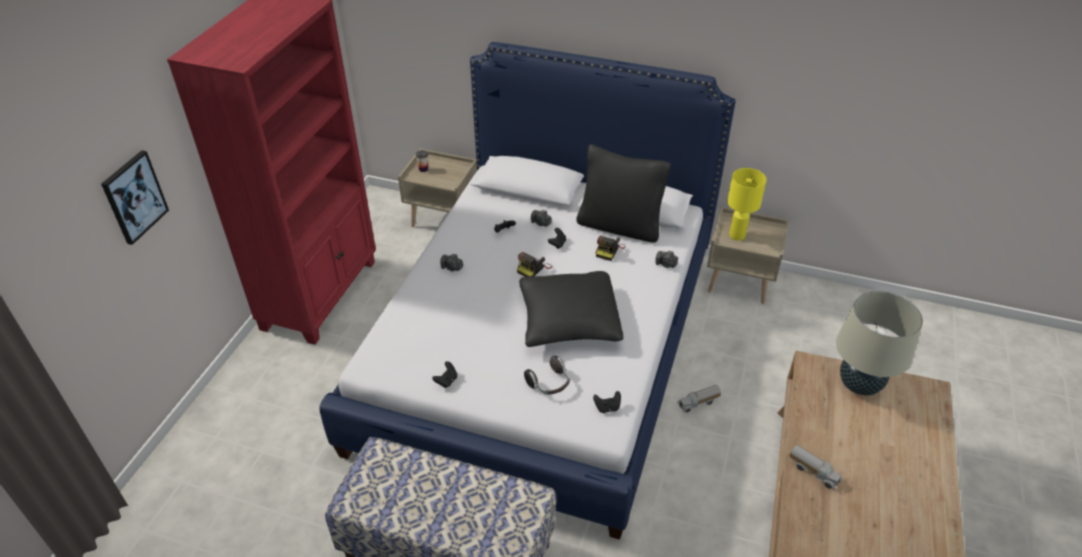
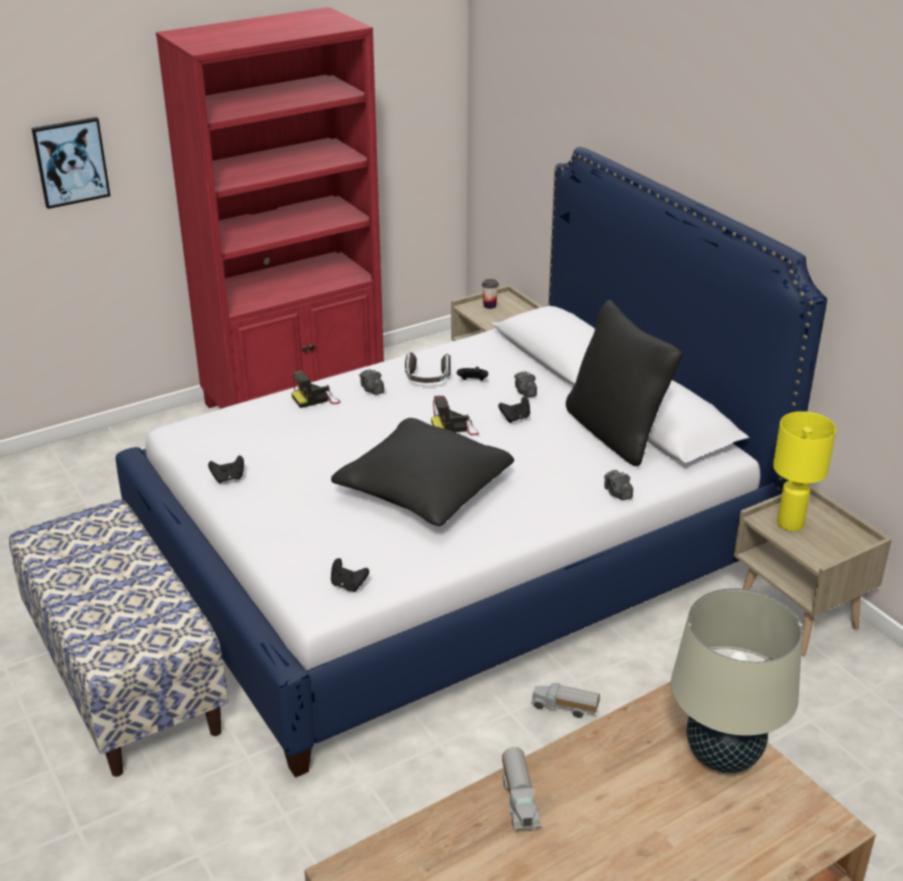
camera: 40 degrees right, 10 degrees down
(549, 384) = (320, 533): headphones -> headphones (427, 380)
(609, 250) = (567, 449): camera -> camera (316, 399)

